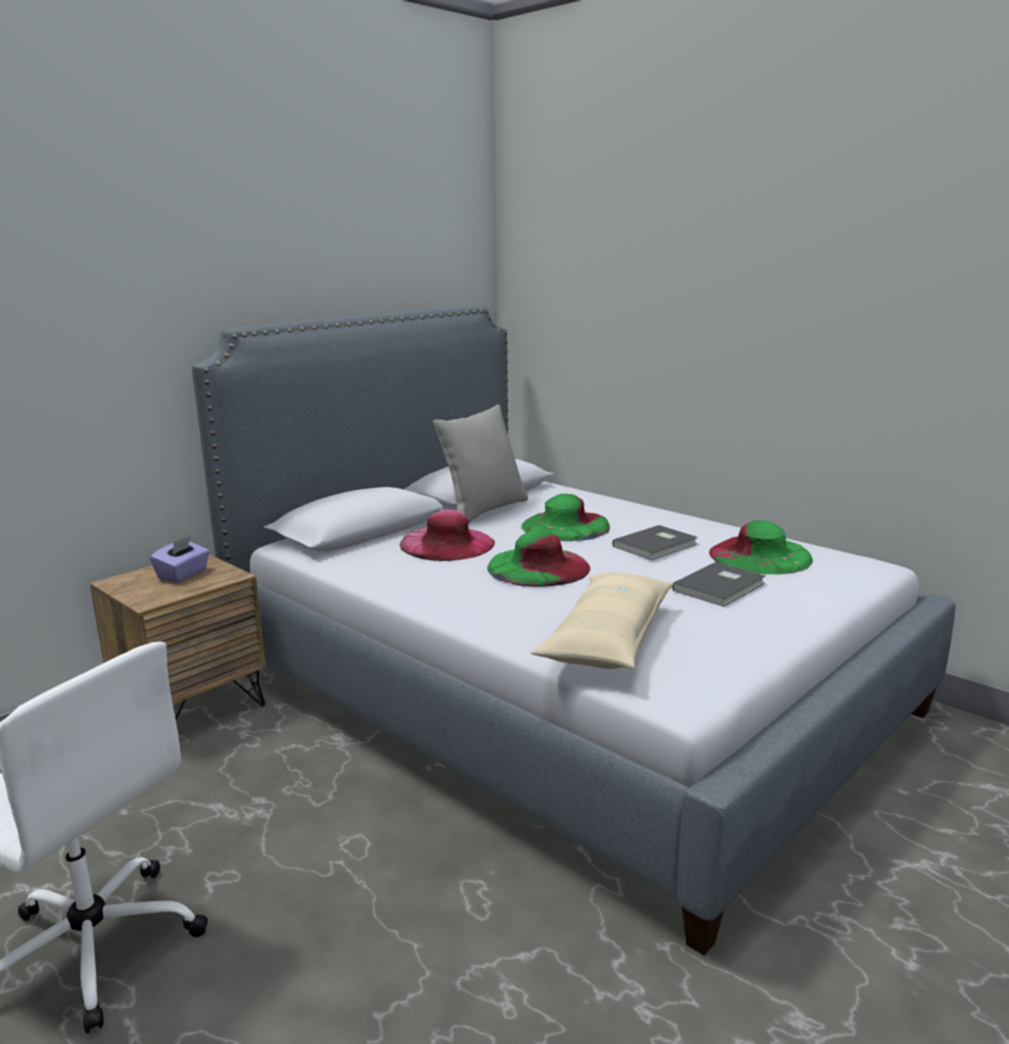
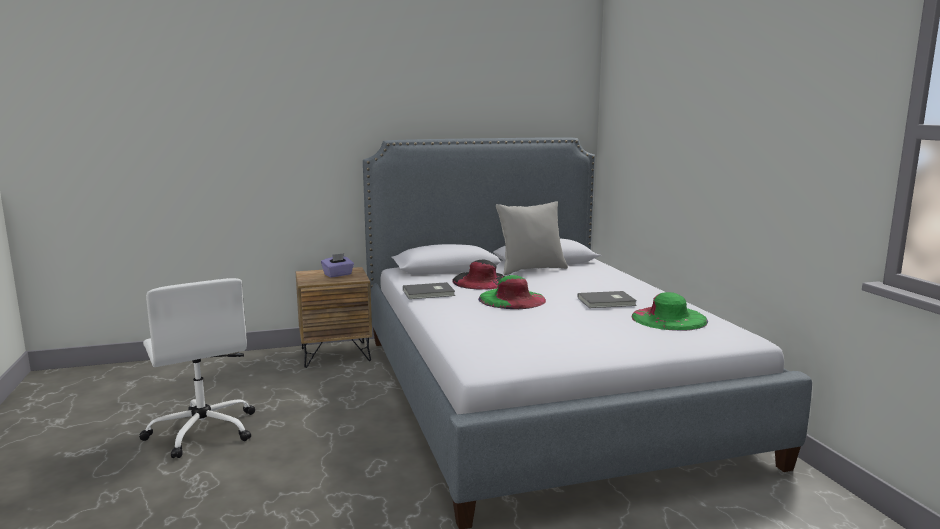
camera: 30 degrees right, 5 degrees down
(447, 544) = (482, 281): pink hat -> black hat
(565, 526) = (567, 284): green hat -> none
(608, 638) = (490, 335): beige pillow -> none
(721, 587) = (608, 328): grey book -> grey book (429, 293)

